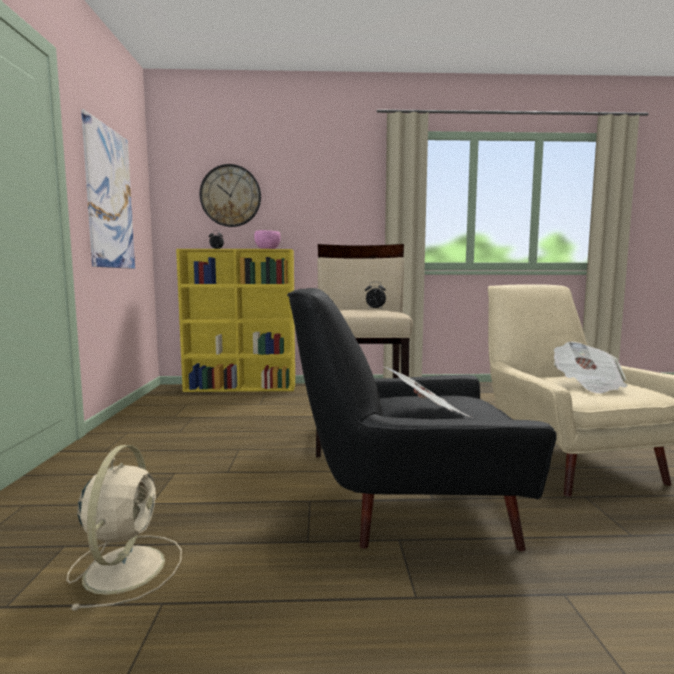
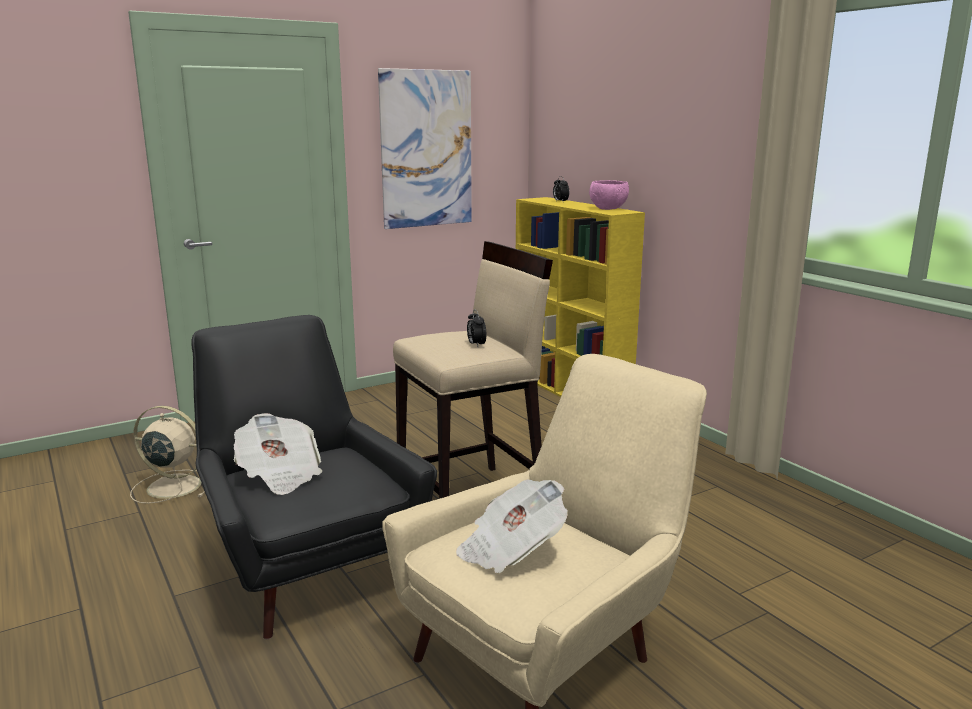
camera: 60 degrees right, 10 degrees up
(126, 567) = (172, 486): beige fan -> beige fan turned 135 degrees counterclockwise
(230, 196) = (592, 125): wall clock -> none

